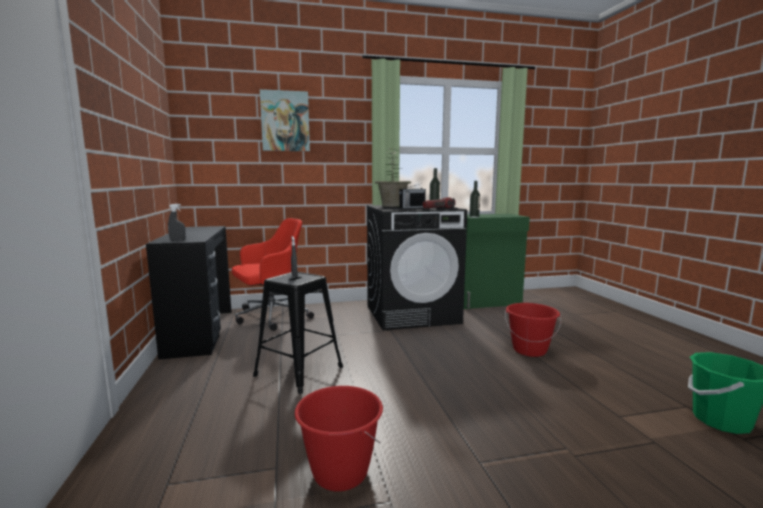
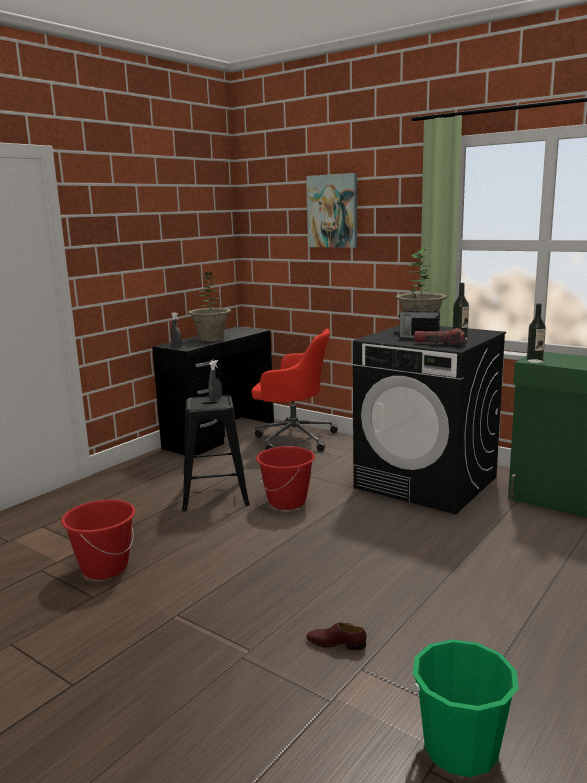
camera: 50 degrees right, 5 degrees up
(193, 234) = (211, 339): none -> potted plant
(529, 350) = (453, 574): red bucket -> red bucket (287, 502)
(582, 412) = (336, 643): none -> brown shoe

